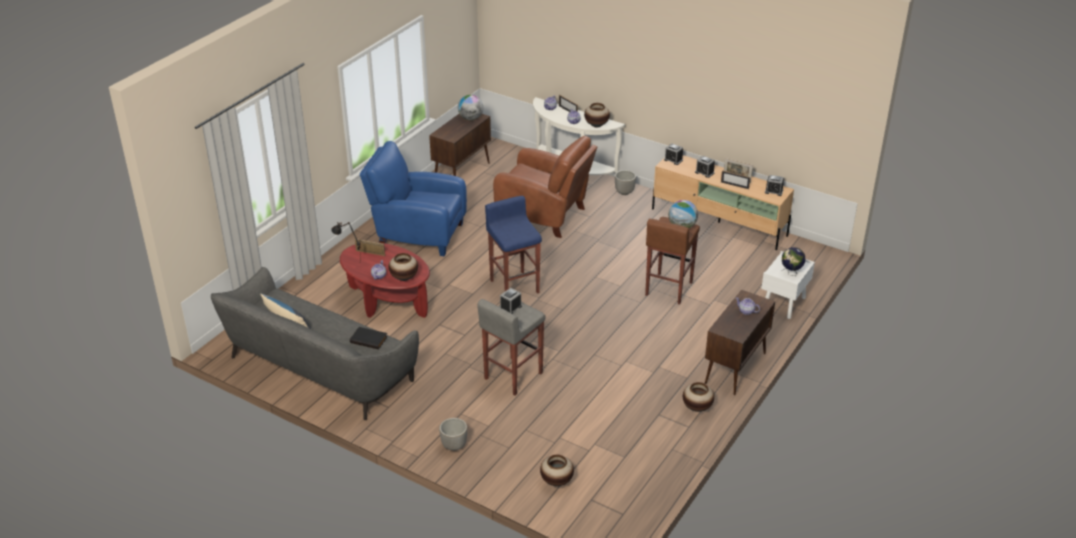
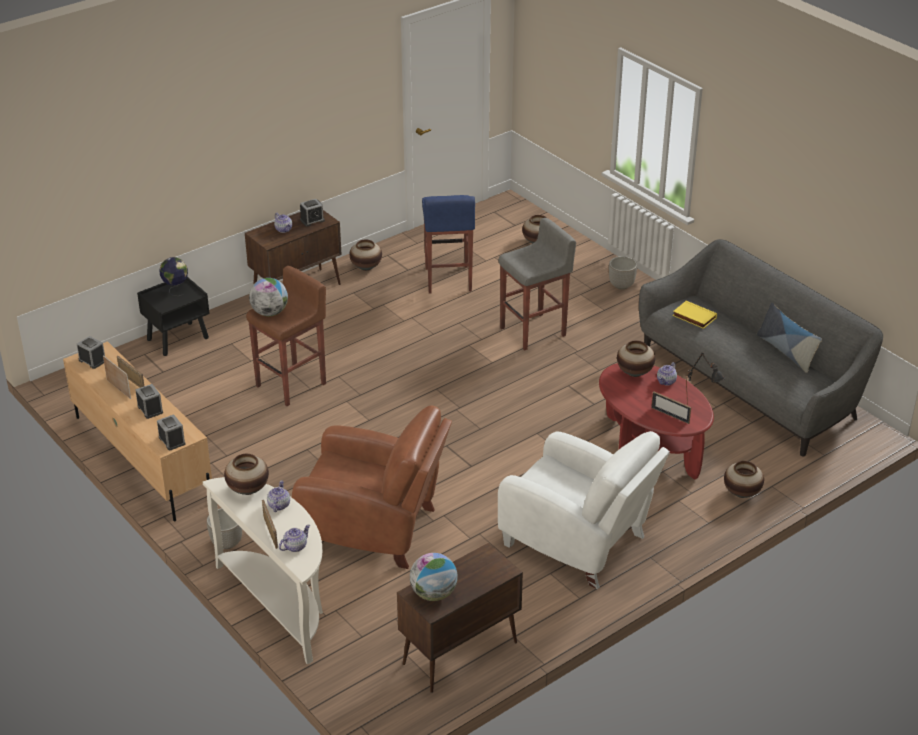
camera: 160 degrees left, 0 degrees up
(317, 284) = (742, 493): none -> vase
(369, 339) = (693, 317): black book -> yellow book
(417, 234) = (578, 543): blue armchair -> white armchair
(510, 308) = (533, 266): alarm clock -> alarm clock (312, 220)
(514, 286) = (478, 431): blue stool -> blue stool (447, 280)
(544, 215) = (374, 529): brown armchair -> brown armchair turned 150 degrees clockwise
(784, 304) = (178, 338): white nightstand -> black nightstand

